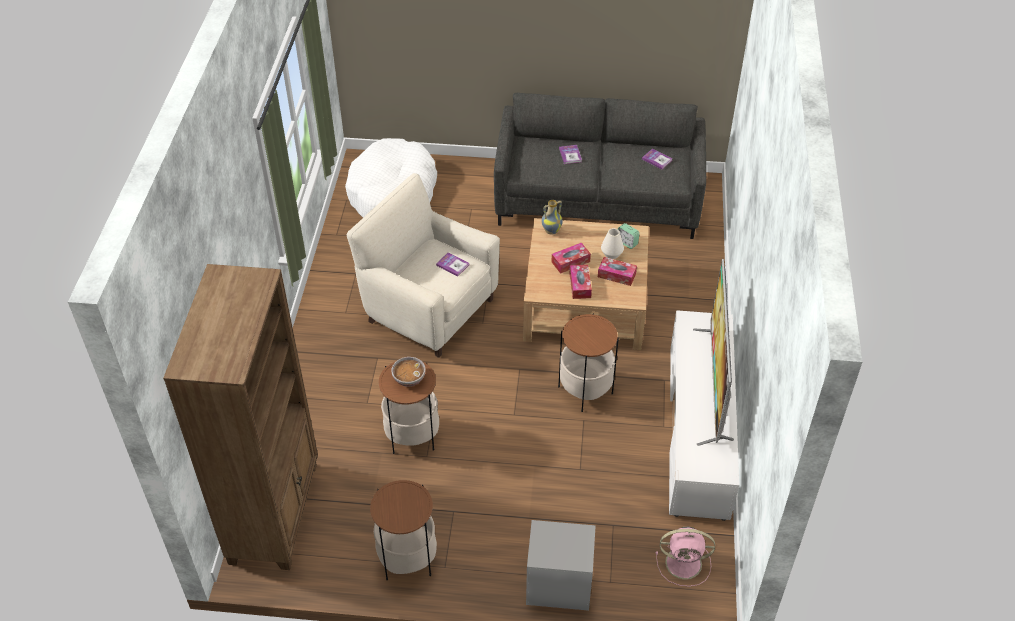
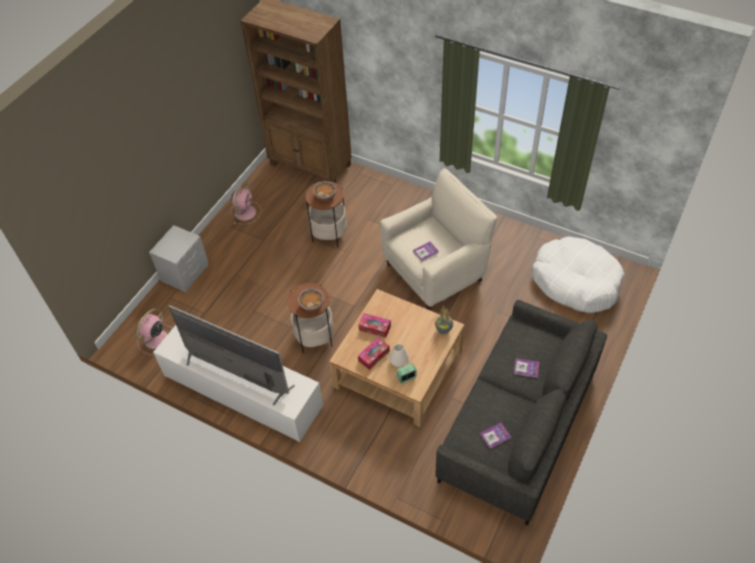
camera: 115 degrees right, 5 degrees up
(407, 559) = (246, 212): side table -> pink fan
(570, 262) = (403, 331): tissue box -> none
(595, 328) = (311, 304): none -> bowl

